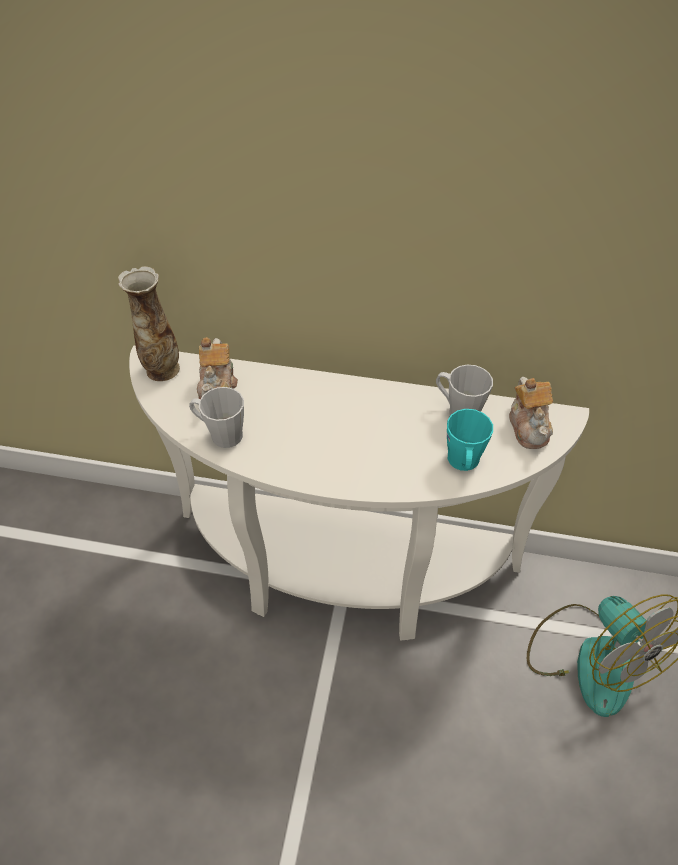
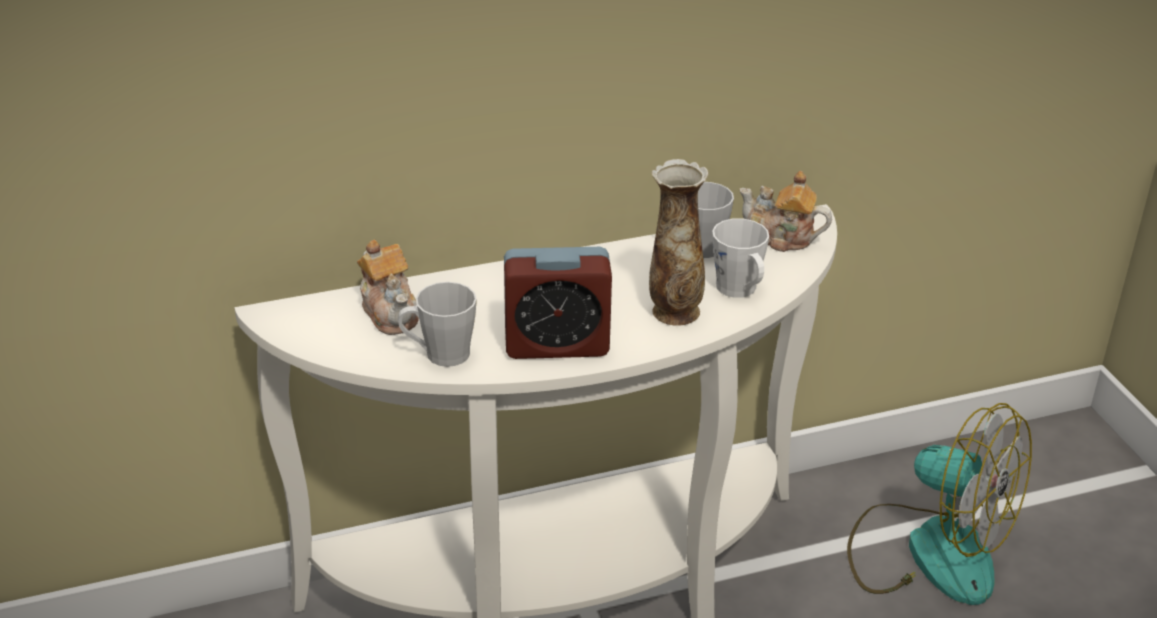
camera: 30 degrees left, 15 degrees down
(162, 368) = (299, 317): vase -> vase (674, 311)
(300, 458) = (556, 344): none -> alarm clock
(463, 463) = (740, 290): turquoise mug -> white mug
(529, 426) = (780, 237): teapot -> teapot turned 150 degrees clockwise

